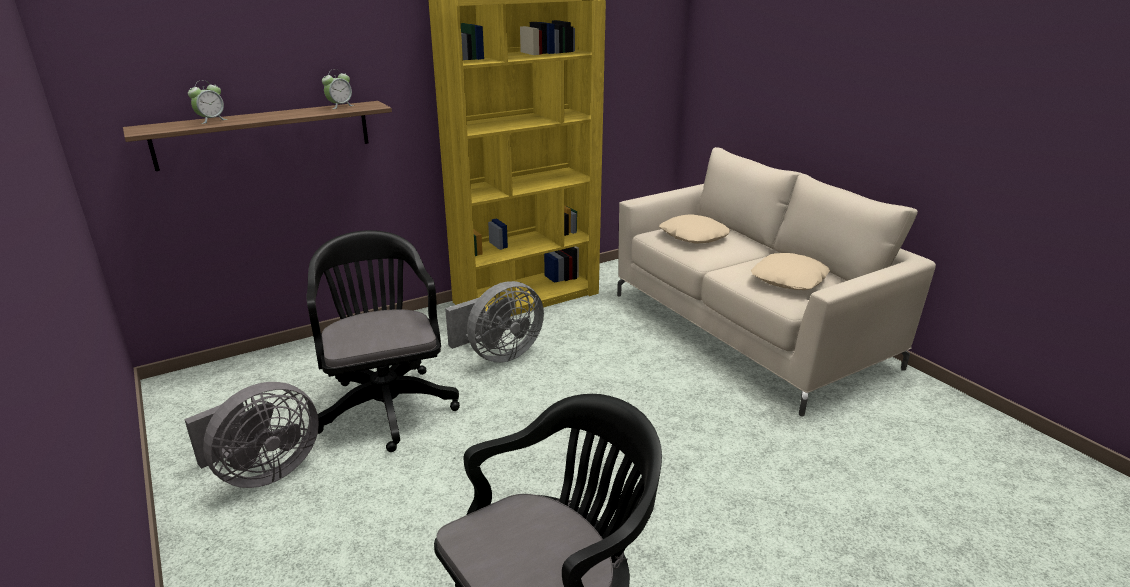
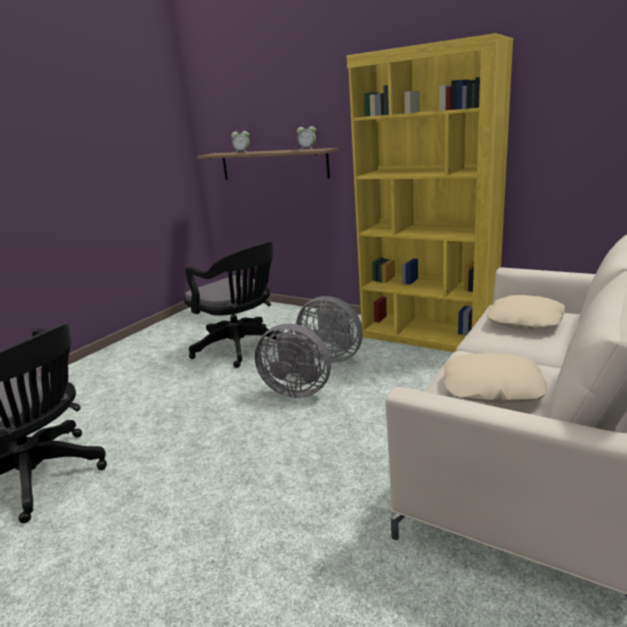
camera: 65 degrees right, 5 degrees down
(263, 472) = (160, 346): grey fan -> grey fan (297, 390)
(386, 404) = (241, 348): black office chair -> black office chair turned 90 degrees clockwise

